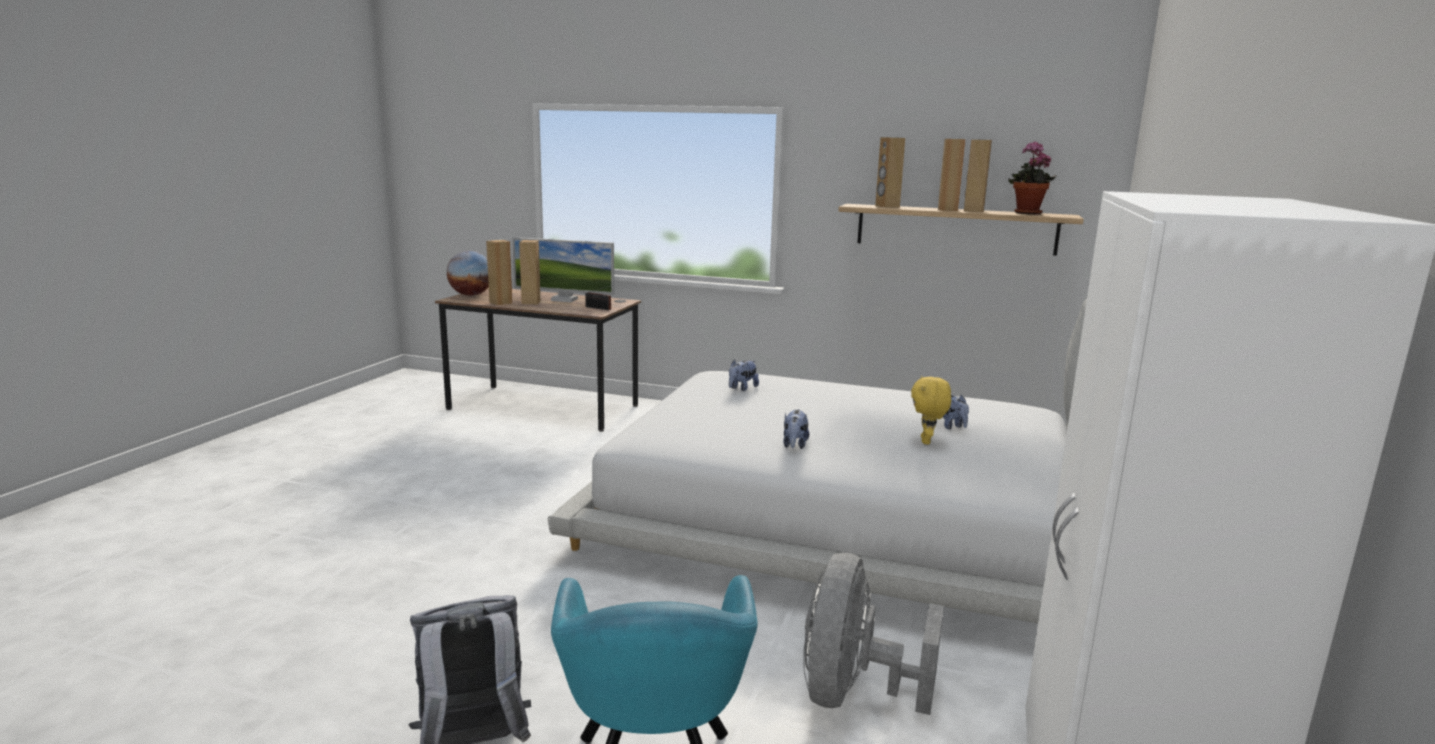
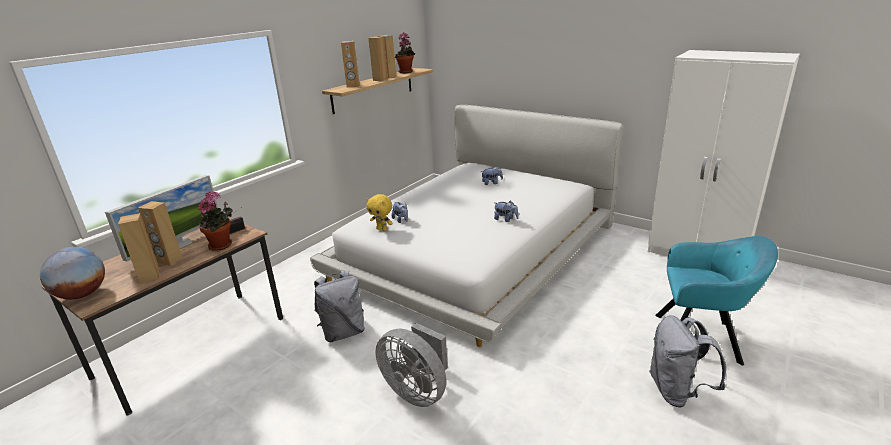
camera: 70 degrees left, 10 degrees up
(566, 309) = (222, 245): none -> potted plant
(583, 464) = (343, 332): none -> grey backpack
(853, 693) = (627, 280): grey fan -> grey fan (417, 391)
(927, 441) = (511, 191): yellow plush toy -> yellow plush toy (382, 229)

